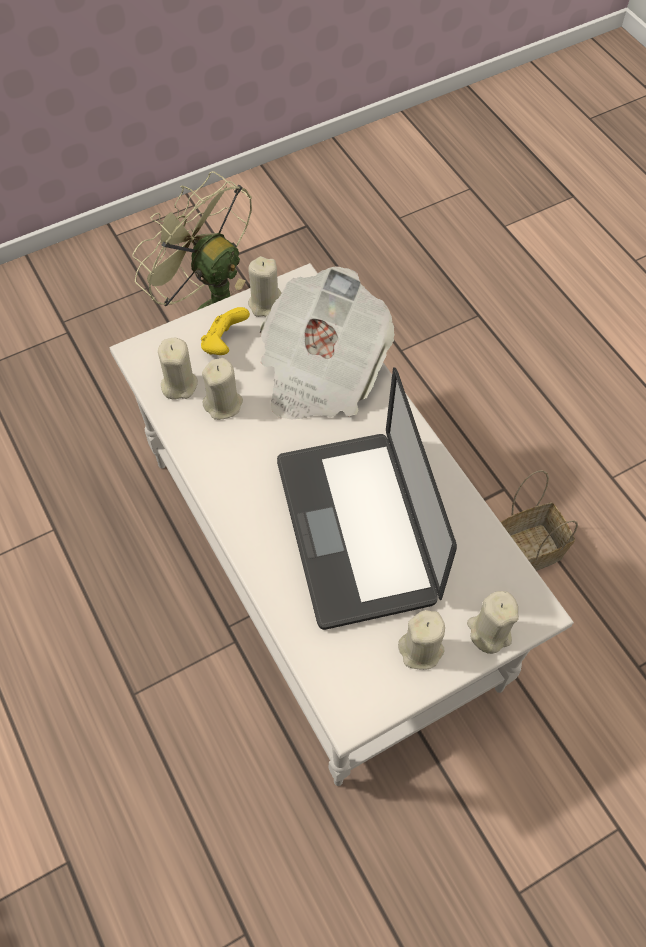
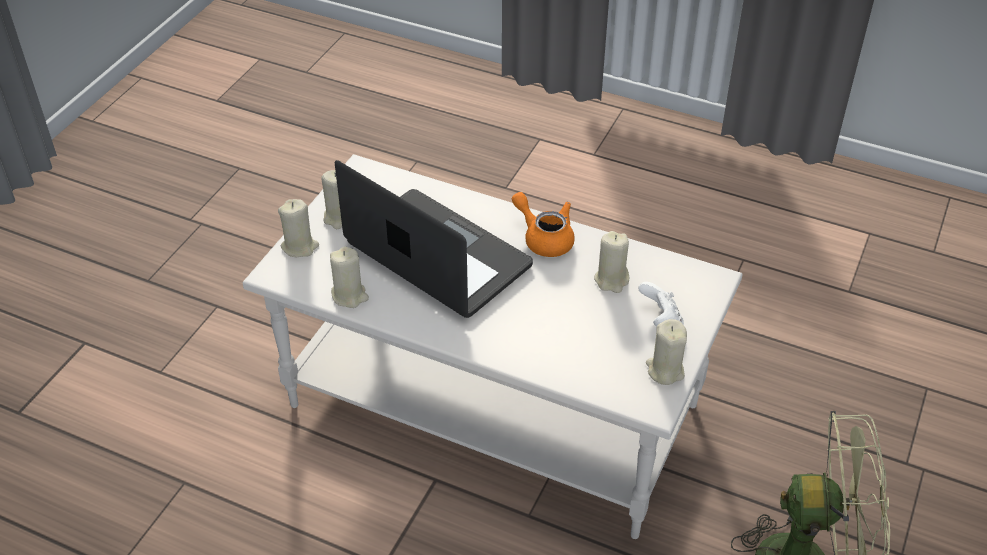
camera: 145 degrees right, 15 degrees down
(179, 384) = (659, 274): beige candle -> beige candle (349, 295)
(224, 344) = (660, 320): yellow game controller -> white game controller
(238, 486) = (544, 238): none -> orange teapot
(320, 371) = (564, 343): newspaper -> none
(530, 548) = (327, 524): basket -> none

